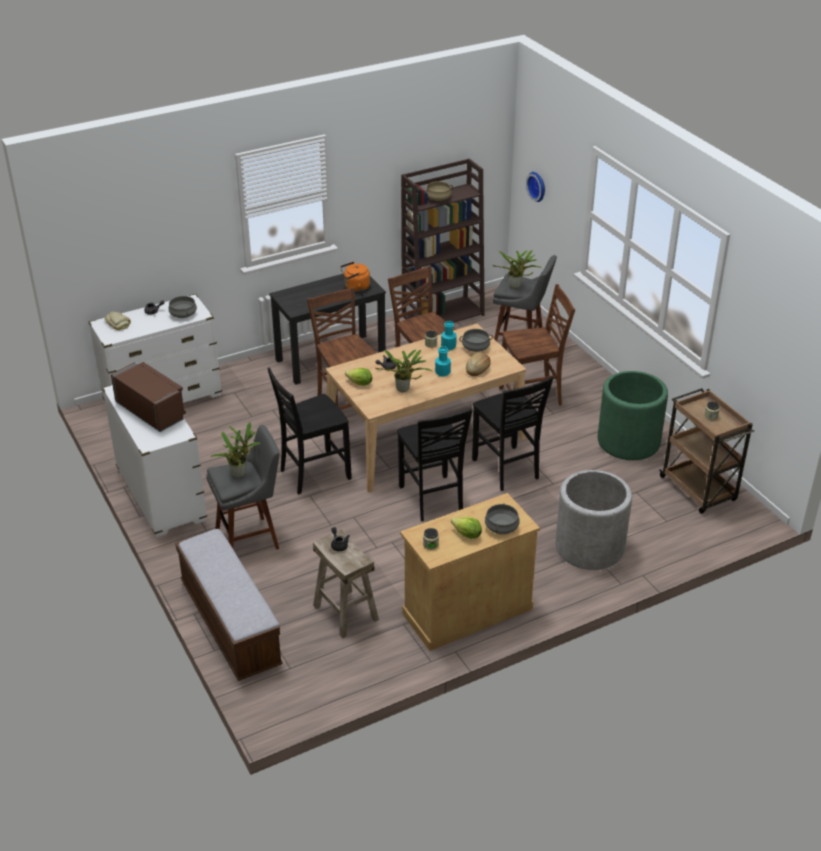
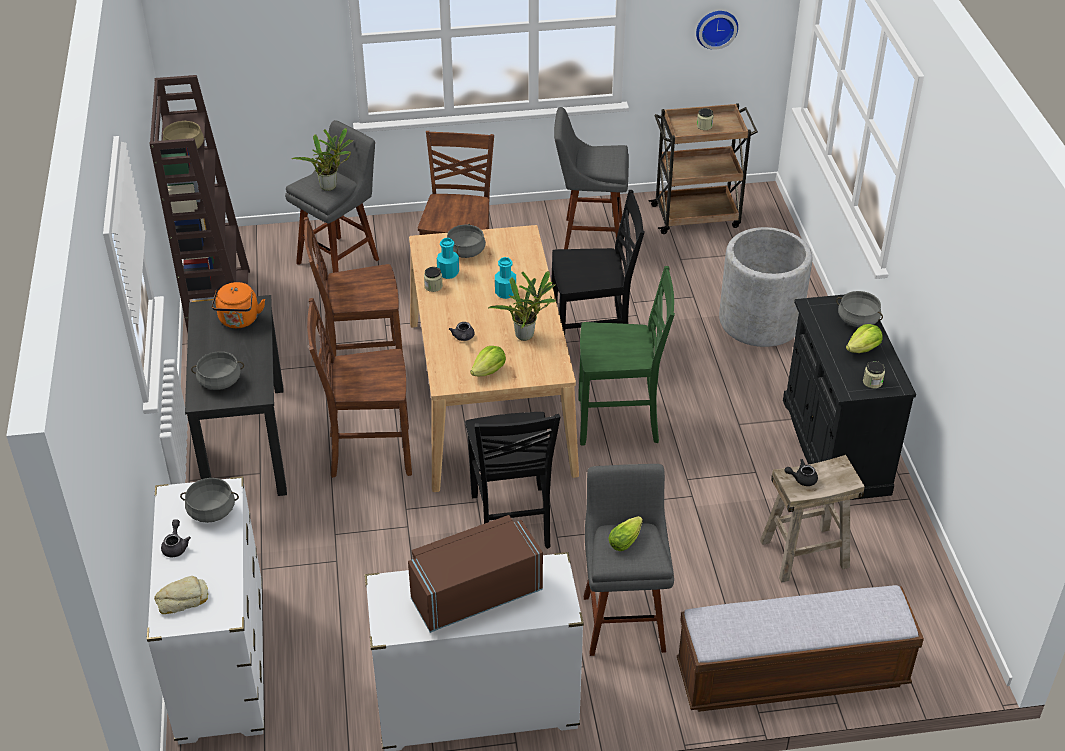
camera: 70 degrees left, 5 degrees up
(240, 473) = (626, 539): potted plant -> lettuce
(300, 296) = (220, 381): none -> grey cooking pot
(432, 499) = (620, 422): black chair -> green chair
(467, 611) = (834, 446): beige cabinet -> black cabinet
(478, 369) = (516, 262): bread -> none
(538, 186) = (229, 62): wall clock -> wall clock (716, 28)
(628, 442) = (589, 236): green planter -> grey stool

